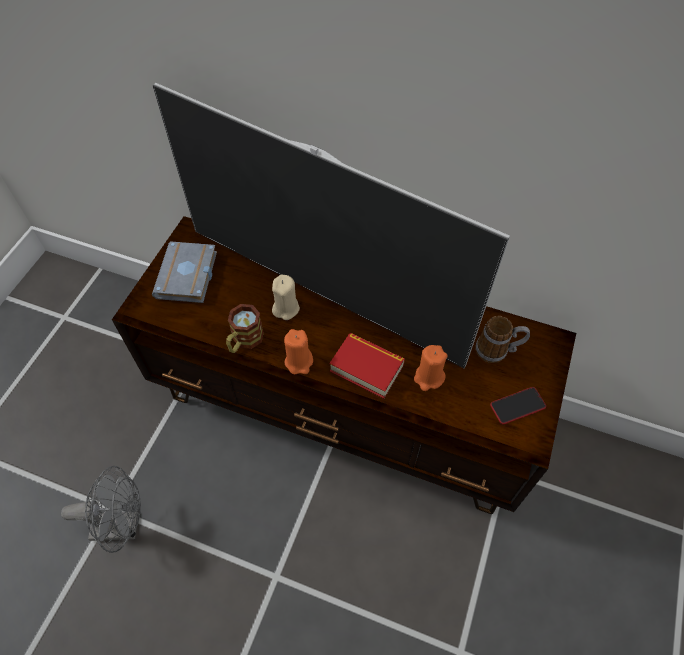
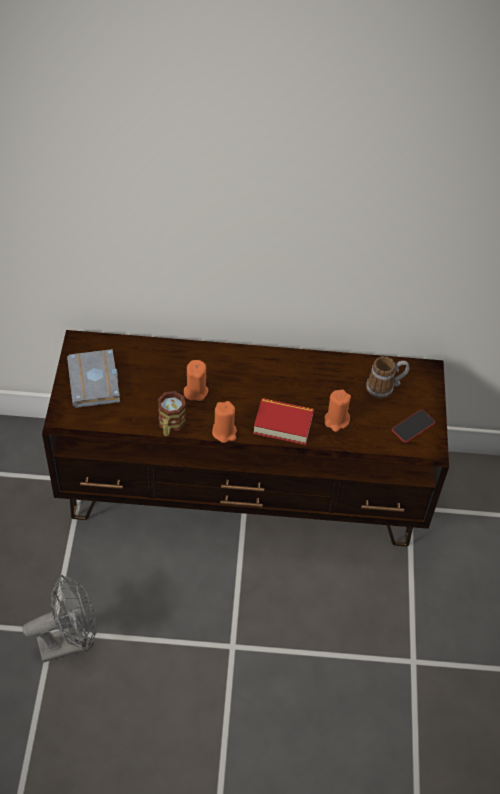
camera: 20 degrees left, 5 degrees down
(286, 308) = (195, 391): beige candle -> orange candle
(322, 293) = (222, 372): television -> none

